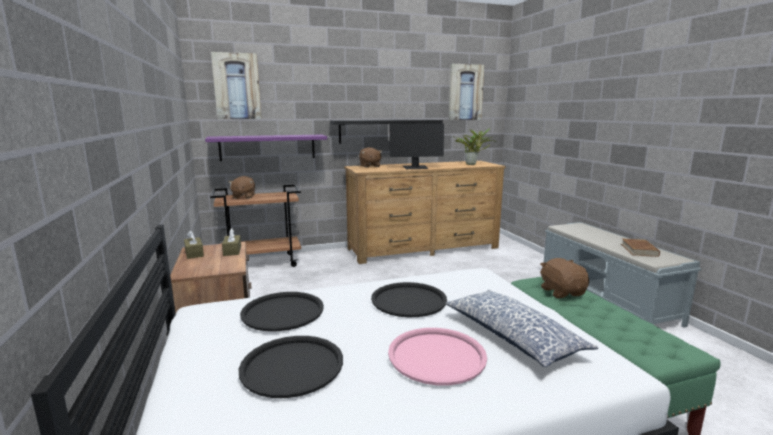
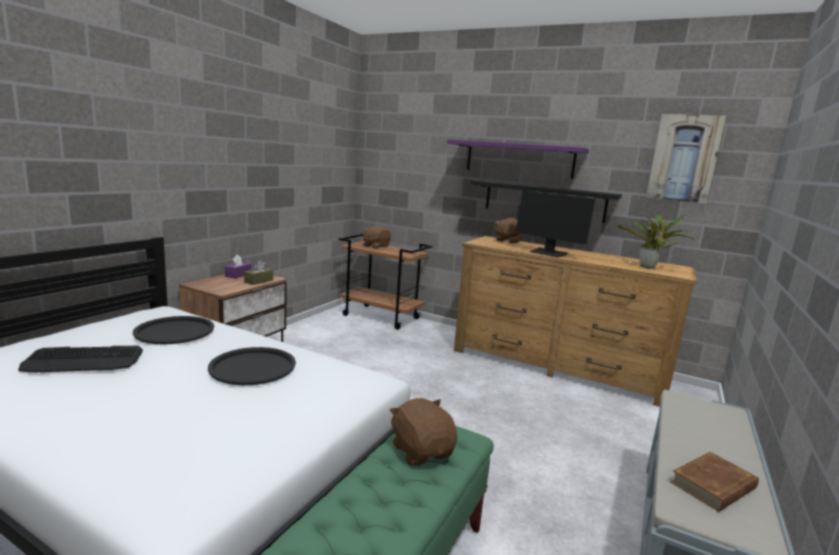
camera: 45 degrees right, 0 degrees up
(194, 253) = (238, 275): brown tissue box -> purple tissue box
(237, 86) = (395, 137): picture -> none
(268, 147) = (414, 201): purple shelf -> purple shelf (519, 159)
(292, 366) = (84, 360): black tray -> keyboard
(437, 356) = (136, 407): pink tray -> none
(511, 337) = (214, 436): pillow -> none
(562, 292) = (422, 451): brown plush toy -> brown plush toy turned 60 degrees counterclockwise

